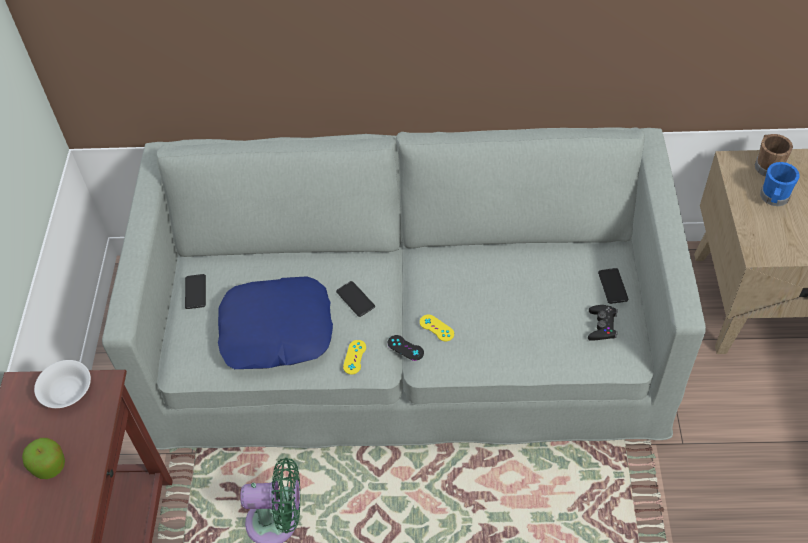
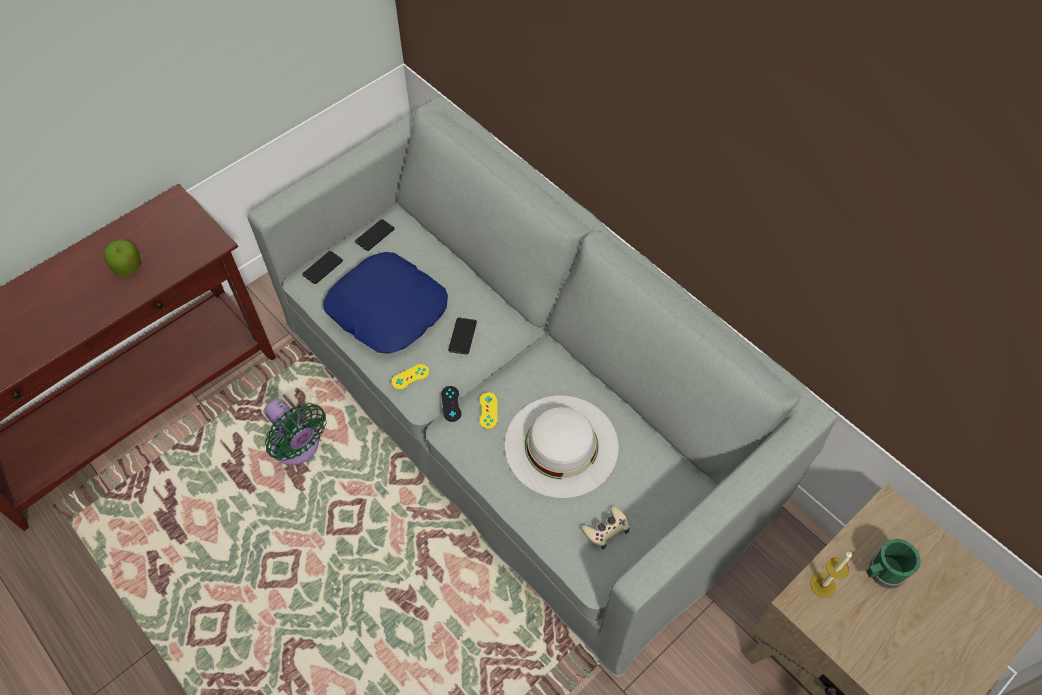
camera: 45 degrees right, 5 degrees up
(68, 391) = (192, 228): white bowl -> none
(510, 304) = (561, 445): none -> white hat
(602, 326) = (606, 530): black game controller -> beige game controller
(612, 286) = (657, 509): phone -> phone (323, 268)
(757, 233) = (823, 585): none -> candle
(767, 165) = (919, 539): brown mug -> none
(773, 198) = (882, 572): blue mug -> green mug

